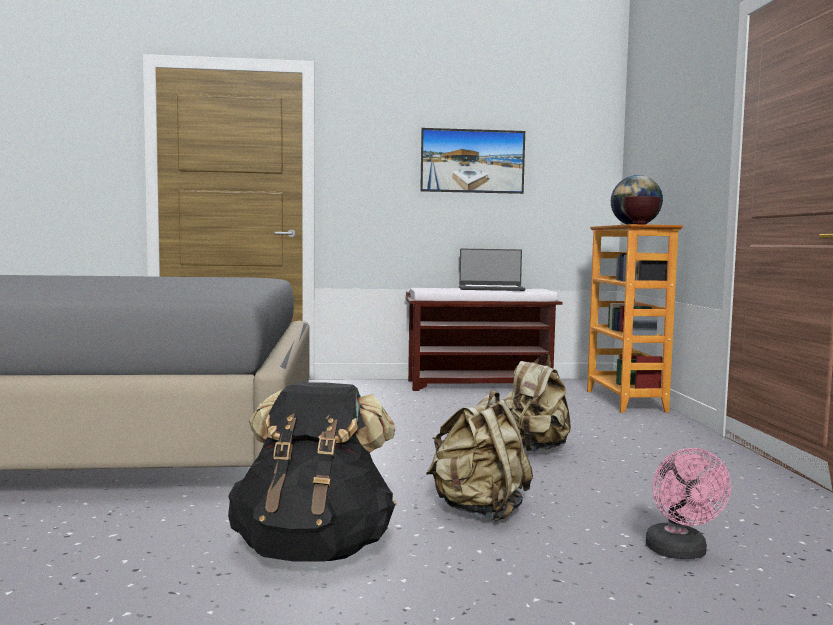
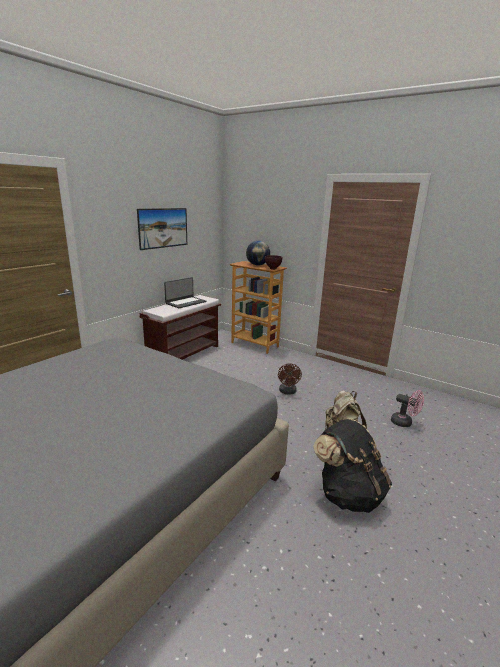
camera: 50 degrees left, 15 degrees up
(533, 449) = (288, 392): beige backpack -> brown fan

